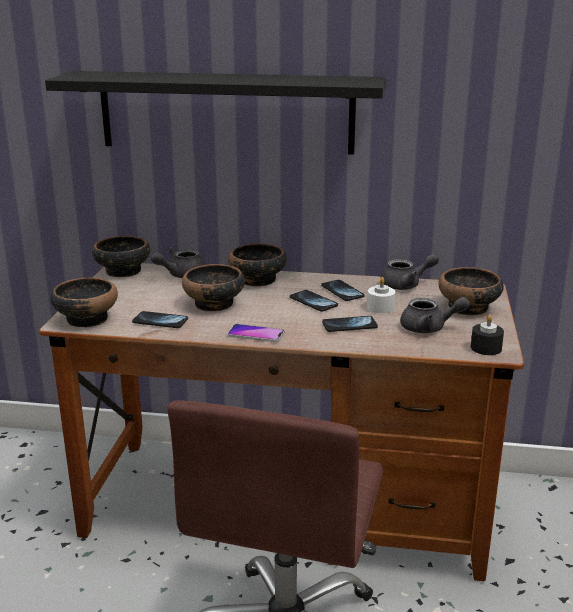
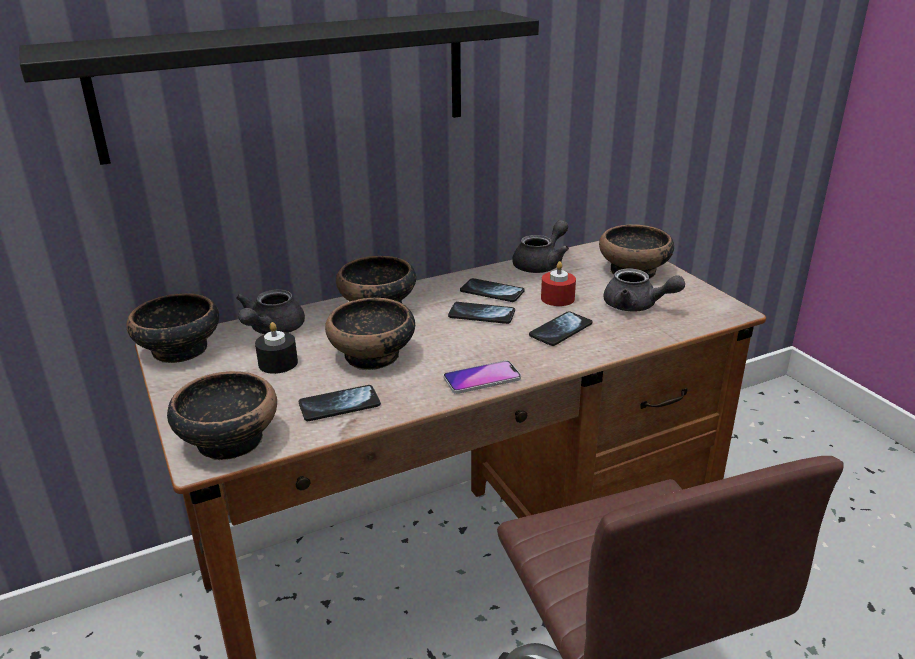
camera: 35 degrees left, 5 degrees up
(380, 307) = (557, 298): white candle -> red candle
(429, 328) = (636, 306): grey teapot -> grey teapot turned 60 degrees clockwise
(486, 348) = (715, 310): black candle -> black candle (278, 363)

